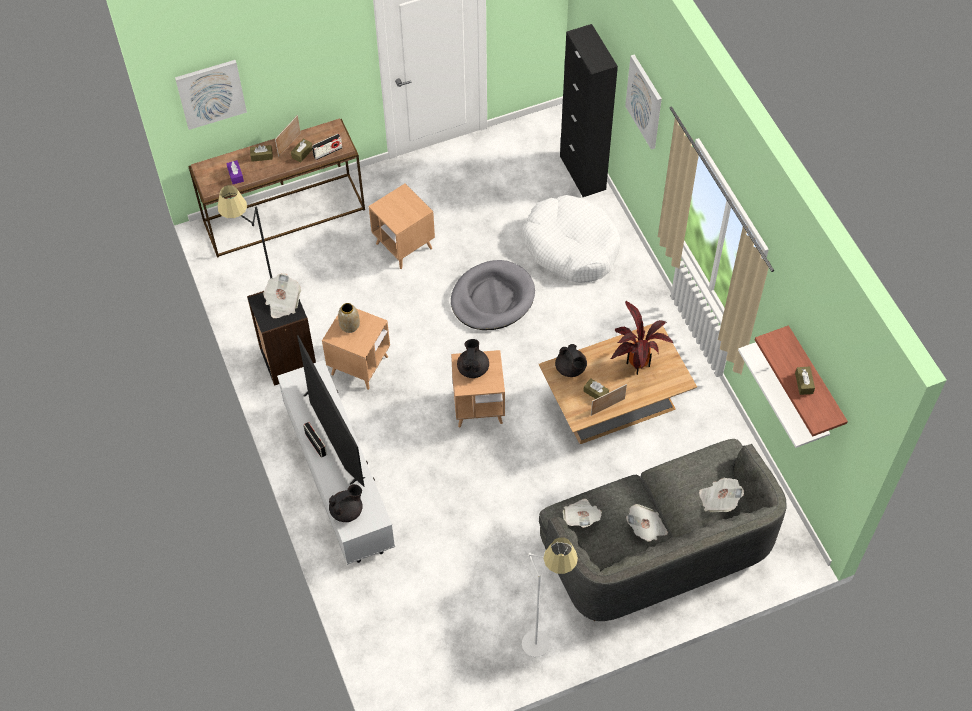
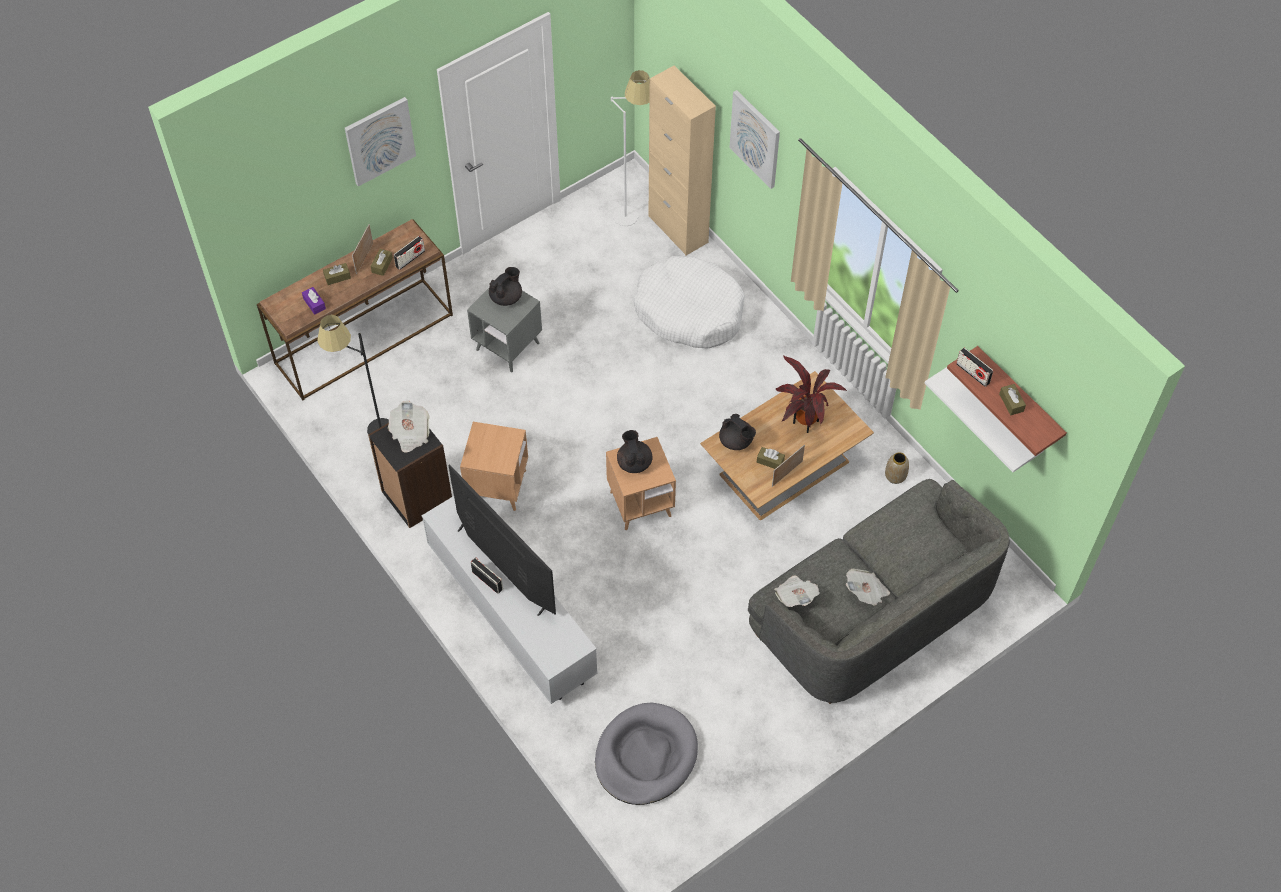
camera: 15 degrees left, 0 degrees up
(211, 93) = (276, 217): picture -> picture (379, 140)
(347, 511) = (543, 644): black teapot -> black teapot (506, 297)
(349, 325) = (486, 444): vase -> vase (895, 476)
(404, 246) = (507, 346): brown side table -> grey side table
(492, 298) = (621, 384): grey dog bed -> grey dog bed (645, 756)
(545, 635) = (783, 731): white floor lamp -> white floor lamp (632, 208)
(582, 173) = (678, 229): black cabinet -> beige cabinet
(719, 500) = (932, 546): newspaper -> none
(776, 349) = (972, 373): none -> radio

